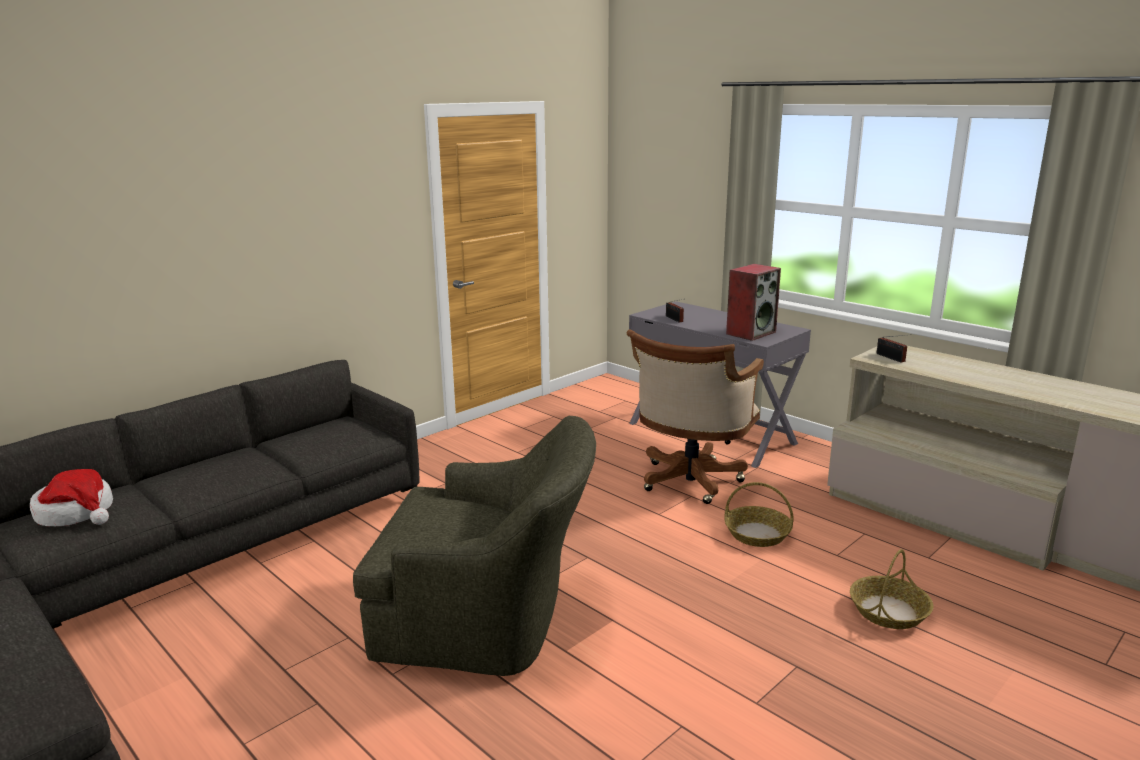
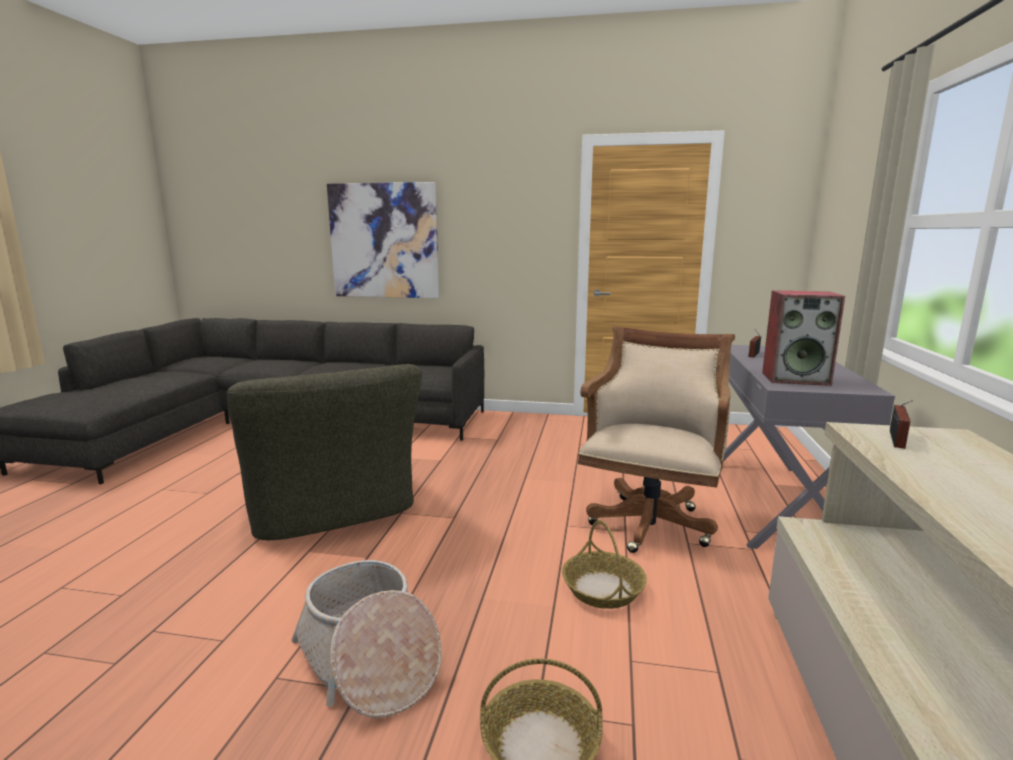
camera: 55 degrees right, 5 degrees down
(77, 513) = (272, 361): hat -> none
(183, 266) = (384, 241): none -> picture
(689, 482) = (650, 522): office chair -> office chair turned 120 degrees clockwise
(767, 654) = (369, 661): none -> basket

